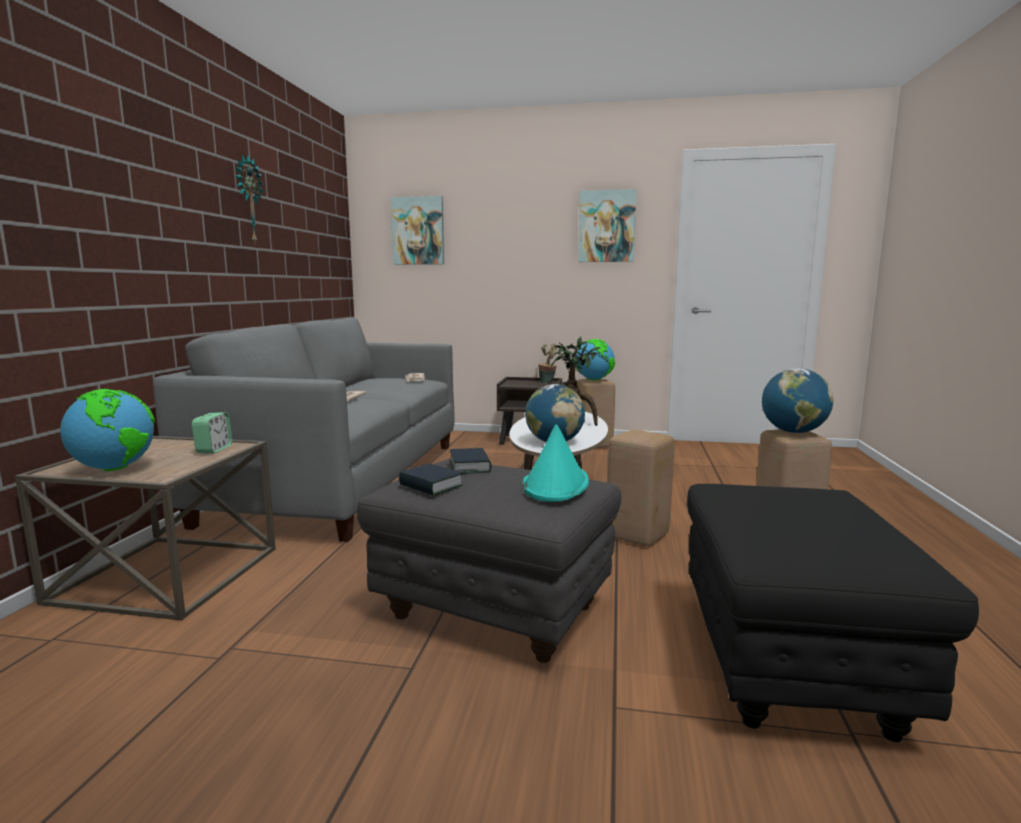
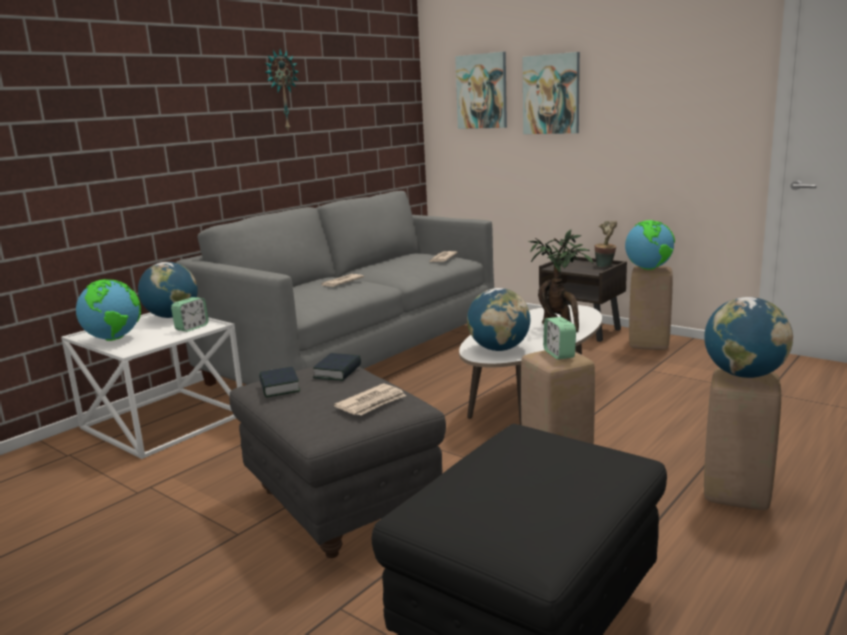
camera: 30 degrees right, 5 degrees up
(166, 442) = (172, 316): none -> globe
(167, 573) = (164, 420): brown side table -> white side table
(555, 484) = (372, 403): turquoise hat -> newspaper
(607, 226) = (685, 77): picture -> picture (551, 94)
(642, 433) = (559, 354): none -> alarm clock

